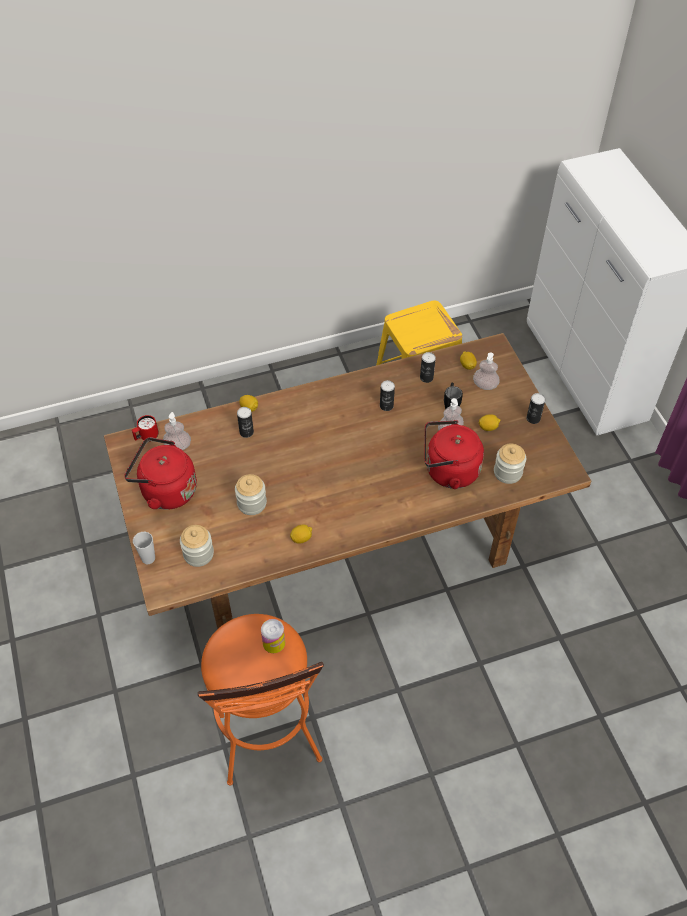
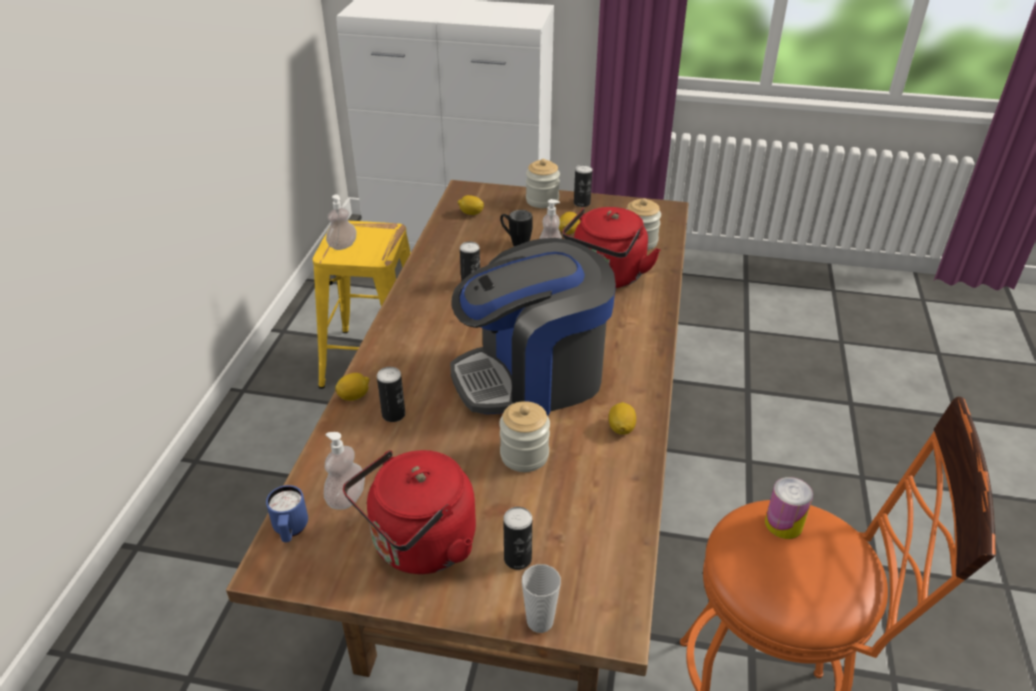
camera: 60 degrees left, 15 degrees down
(146, 437) = (291, 531): red mug -> blue mug
(198, 554) = (574, 550): jar -> jar (542, 200)
(317, 478) = (532, 377): none -> coffee machine
(426, 378) = (459, 243): can -> can (517, 559)
(485, 385) = (509, 213): soap dispenser -> soap dispenser (342, 246)

